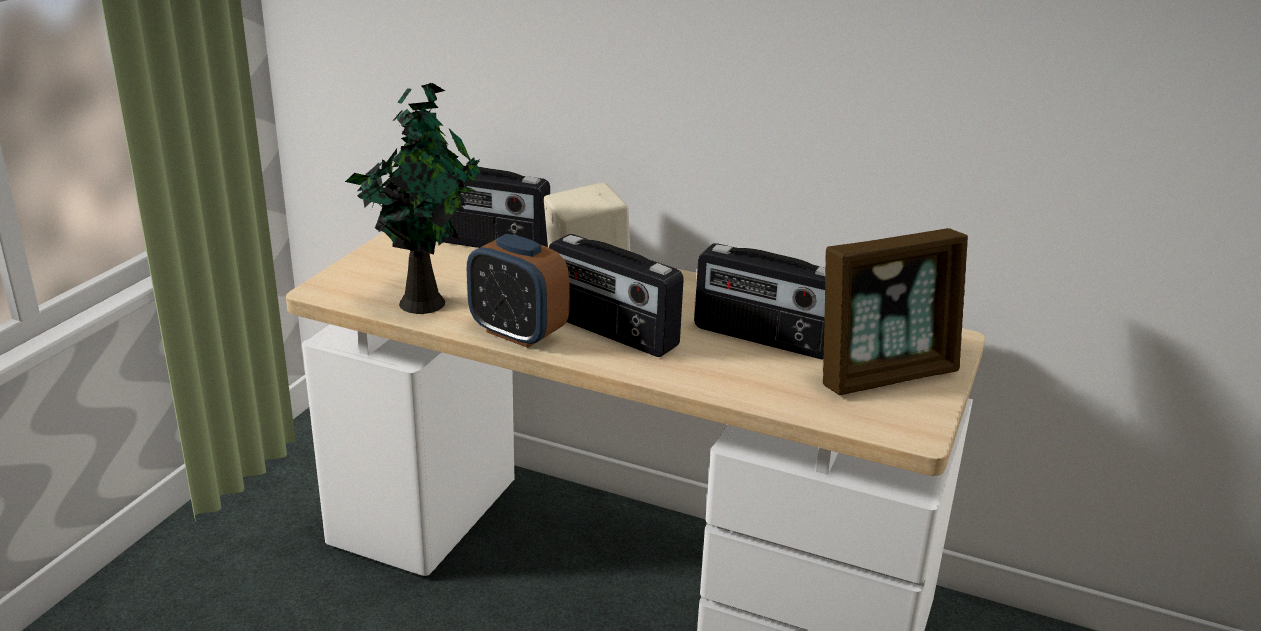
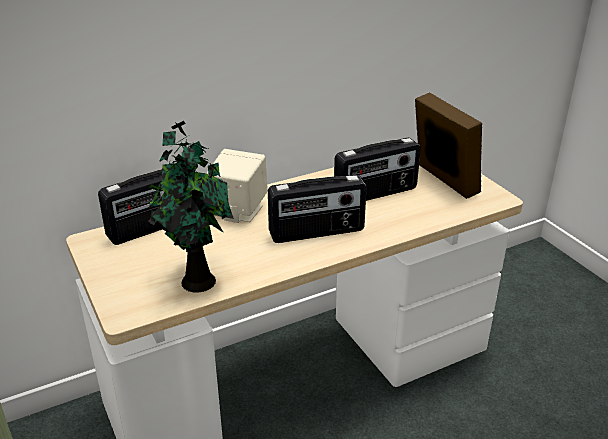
camera: 50 degrees left, 5 degrees up
(518, 333) = (280, 262): alarm clock -> none
(885, 374) = (443, 180): picture frame -> picture frame turned 45 degrees counterclockwise

